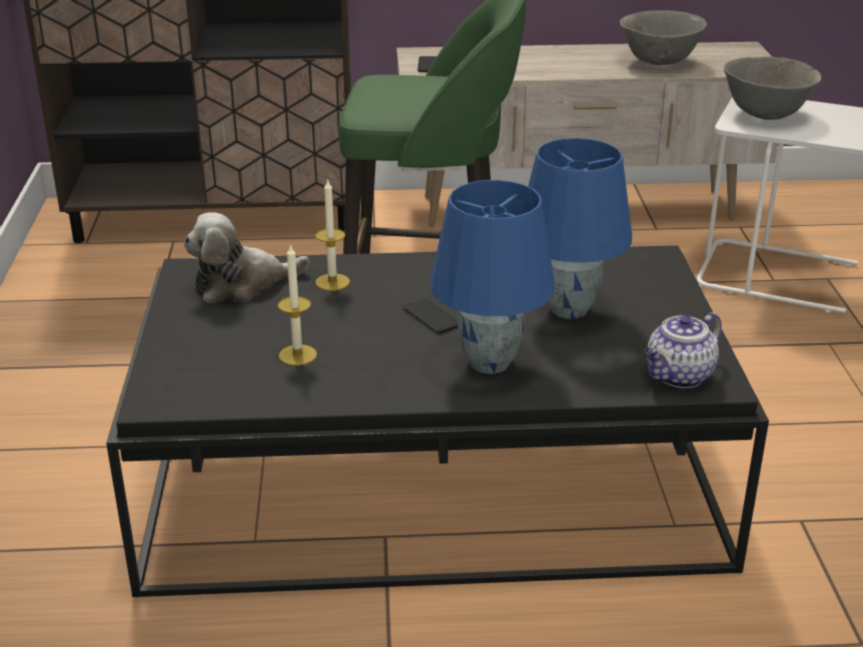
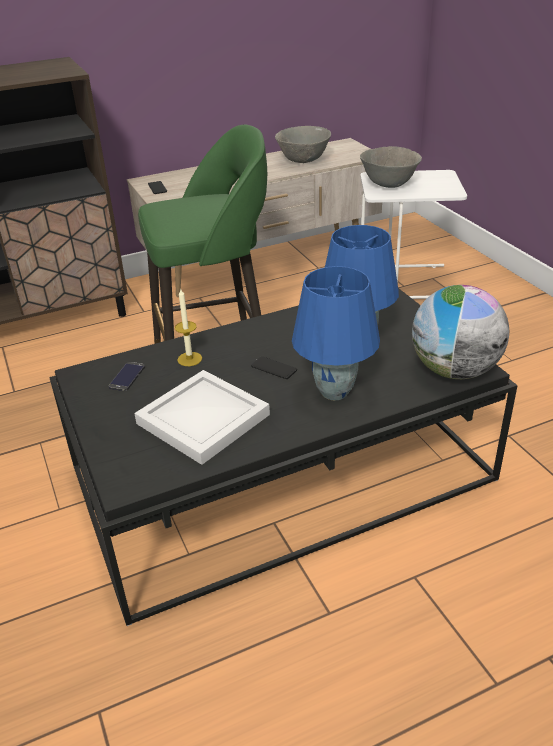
camera: 20 degrees left, 5 degrees up
(242, 285) = (127, 377): plush toy -> phone
(297, 355) = (203, 420): candle -> white tray
(679, 376) = (454, 370): teapot -> globe

